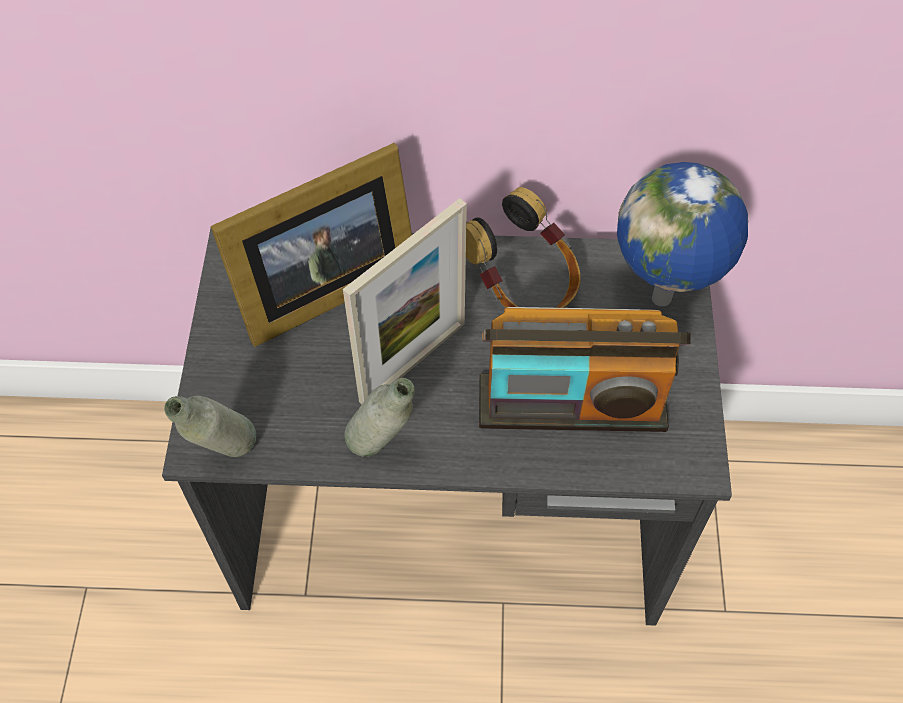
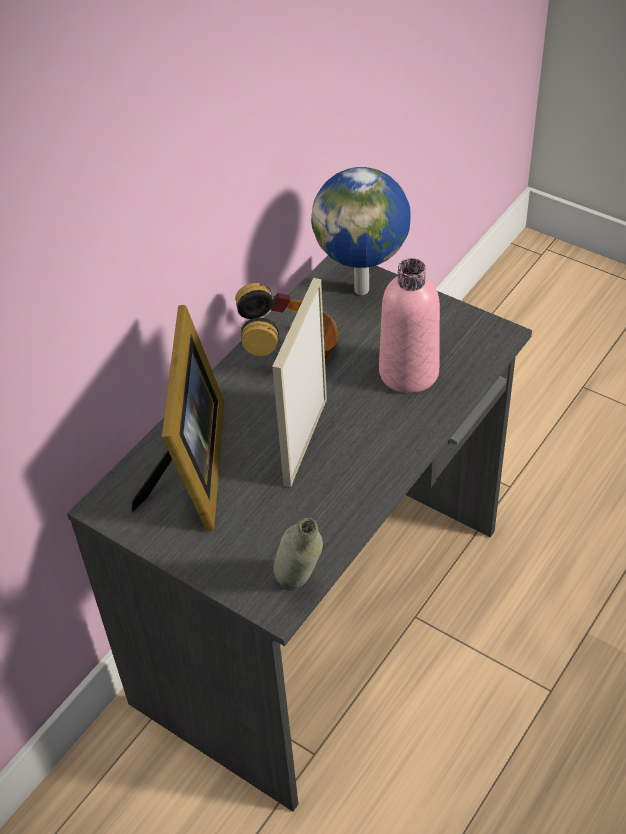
camera: 55 degrees left, 10 degrees down
(383, 451) = (367, 491): grey bottle -> none
(413, 362) = (305, 441): picture frame -> picture frame turned 150 degrees counterclockwise
(572, 405) = (408, 372): radio -> pink bottle

